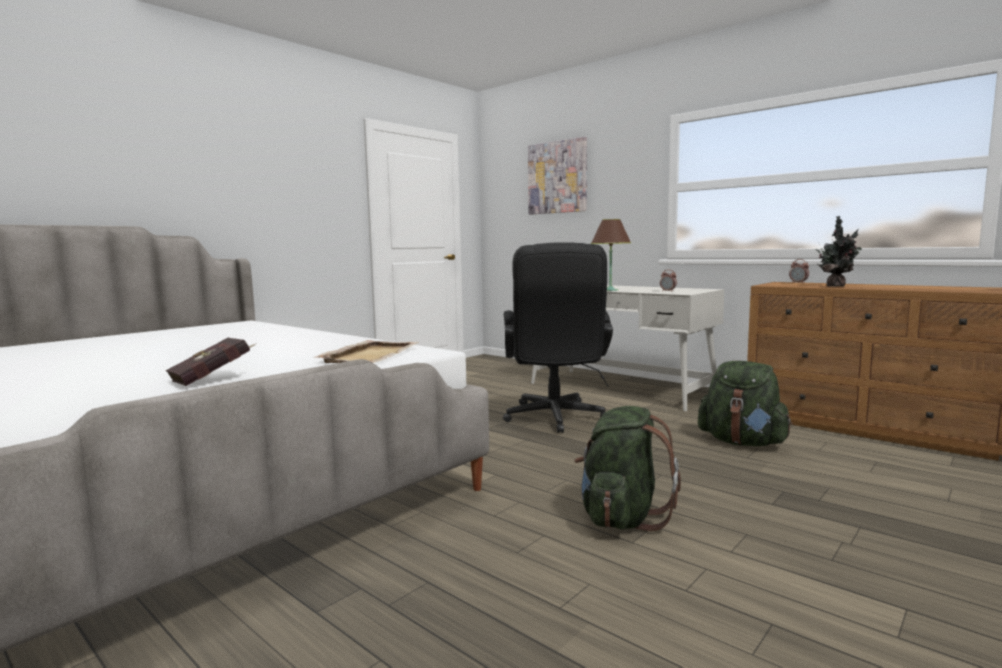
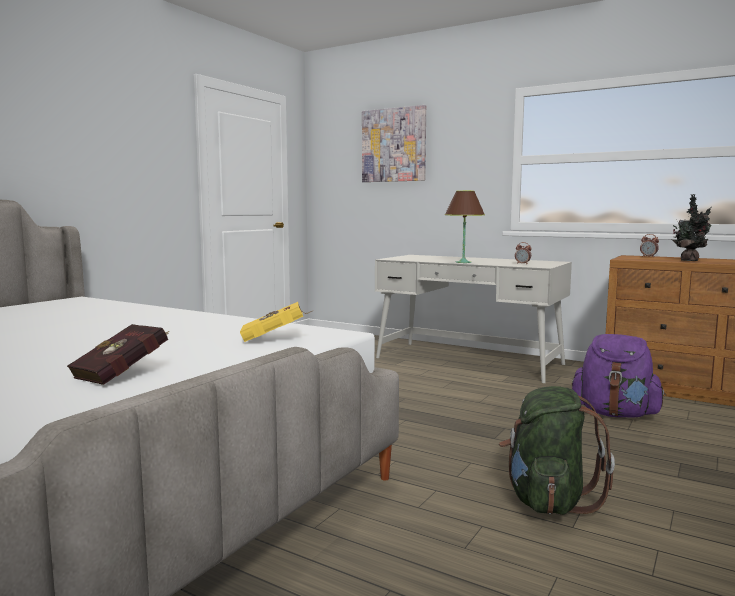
camera: 10 degrees left, 0 degrees up
(371, 355) = (276, 339): beige tray -> yellow book
(555, 419) = (422, 396): black office chair -> none
(742, 442) = (615, 414): green backpack -> purple backpack

